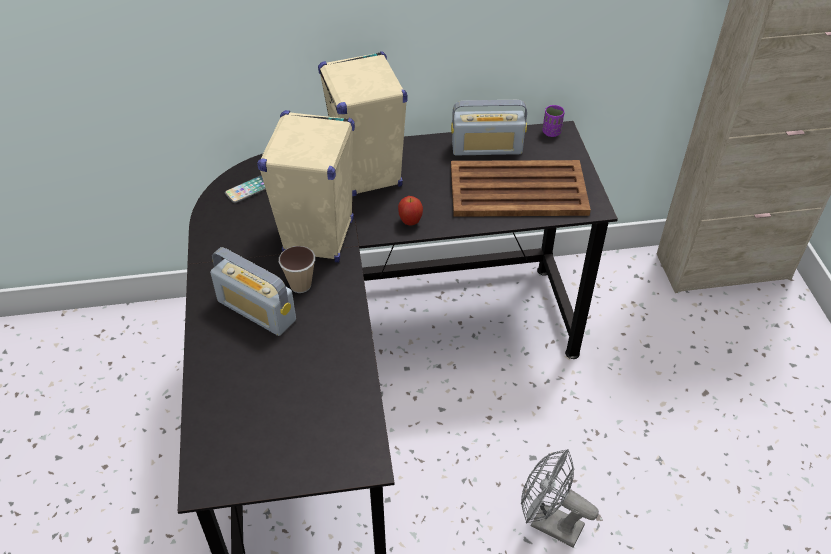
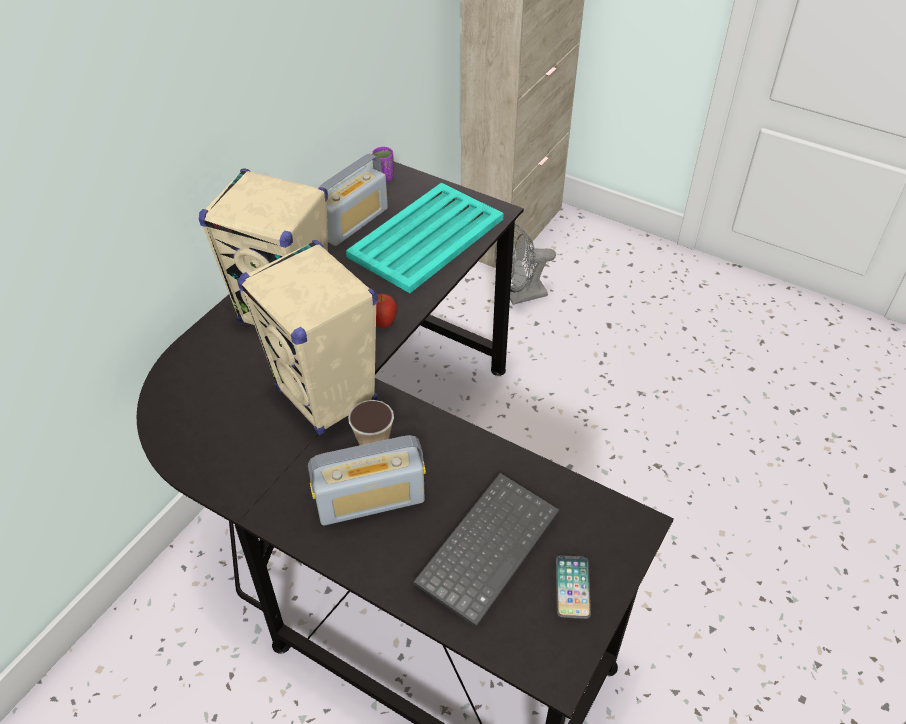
camera: 50 degrees left, 0 degrees up
(248, 190) = (191, 411): phone -> phone (572, 587)
(273, 389) = (487, 545): none -> keyboard
(519, 190) = (428, 237): brown tray -> turquoise tray
(548, 523) = (636, 500): grey fan -> grey fan (519, 296)

